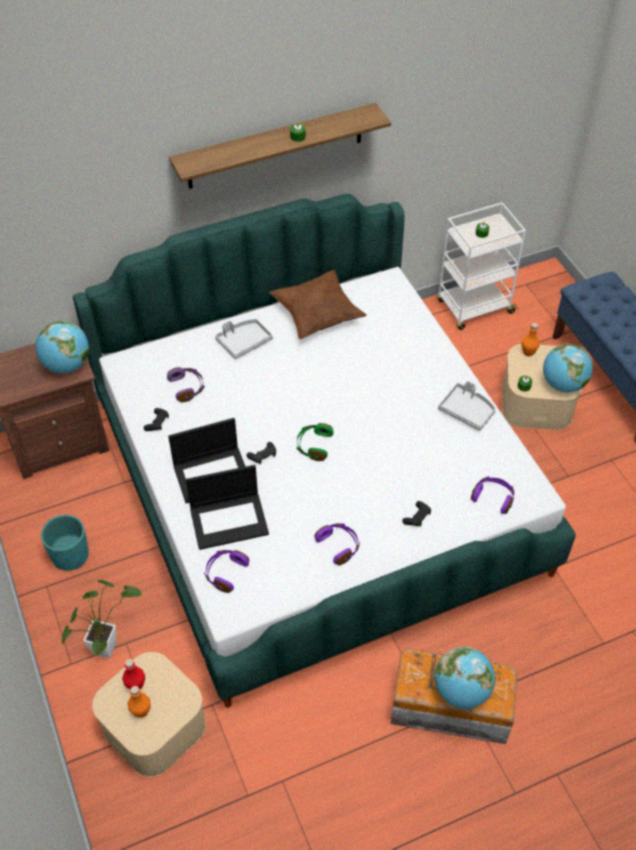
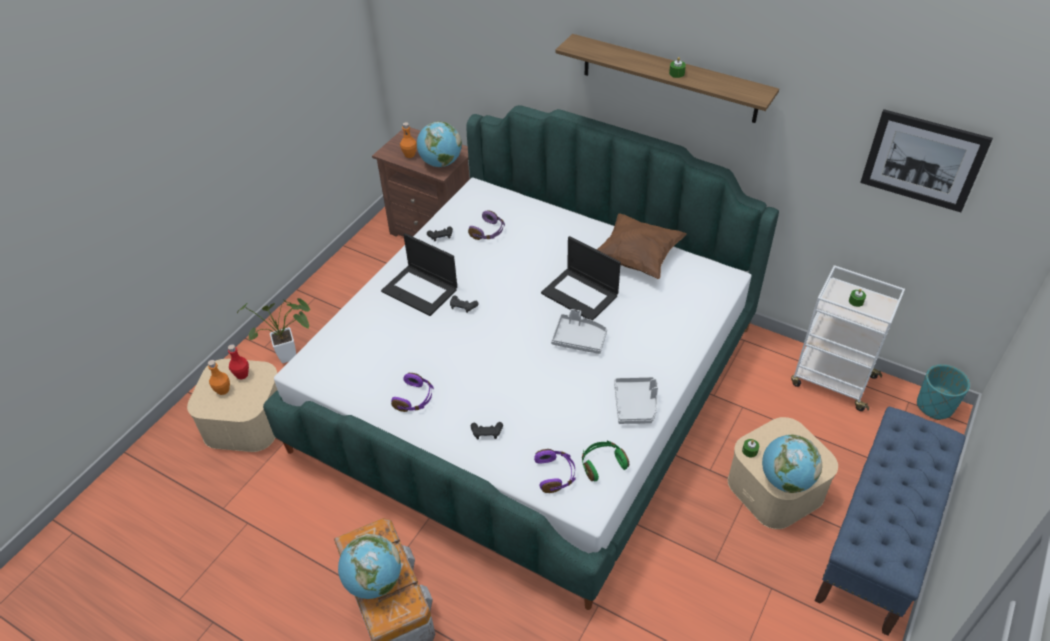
camera: 55 degrees right, 5 degrees down
(70, 555) = (348, 293): turquoise planter -> turquoise planter (934, 405)
(225, 573) = (336, 348): purple headphones -> none
(229, 520) = (386, 323): laptop -> laptop (581, 294)
(244, 342) = (563, 234): grey tray -> grey tray (579, 339)
(314, 445) = (501, 329): green headphones -> green headphones (602, 464)
(493, 98) = (923, 160): none -> picture
(528, 352) = (794, 432): orange bottle -> orange bottle (409, 155)

